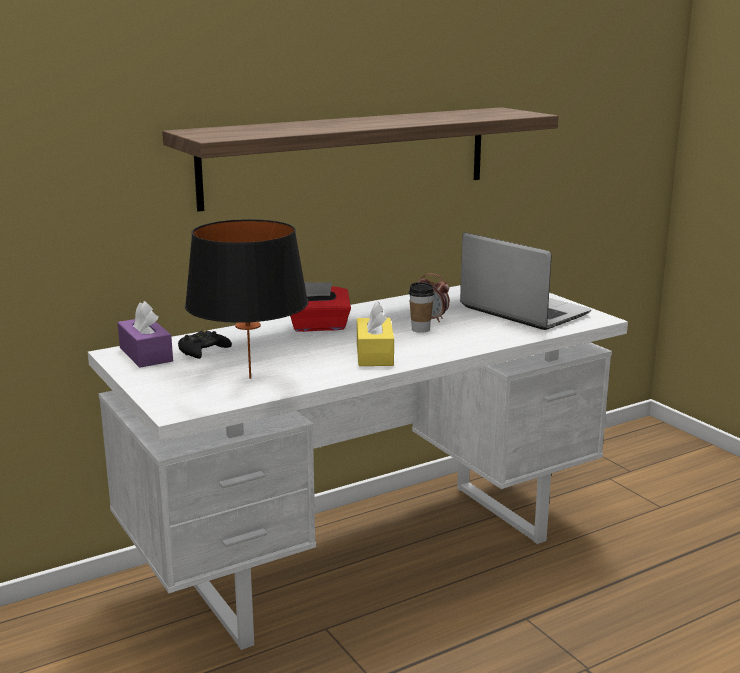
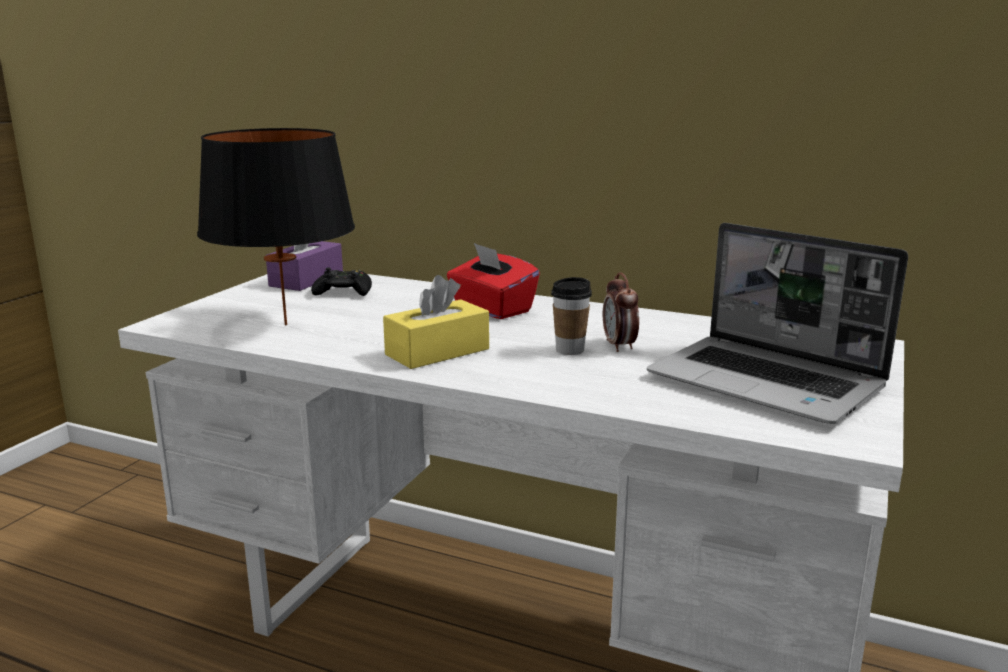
camera: 55 degrees right, 0 degrees up
(348, 156) = (617, 87): shelf -> none
(522, 311) = (768, 383): laptop -> laptop turned 120 degrees clockwise

